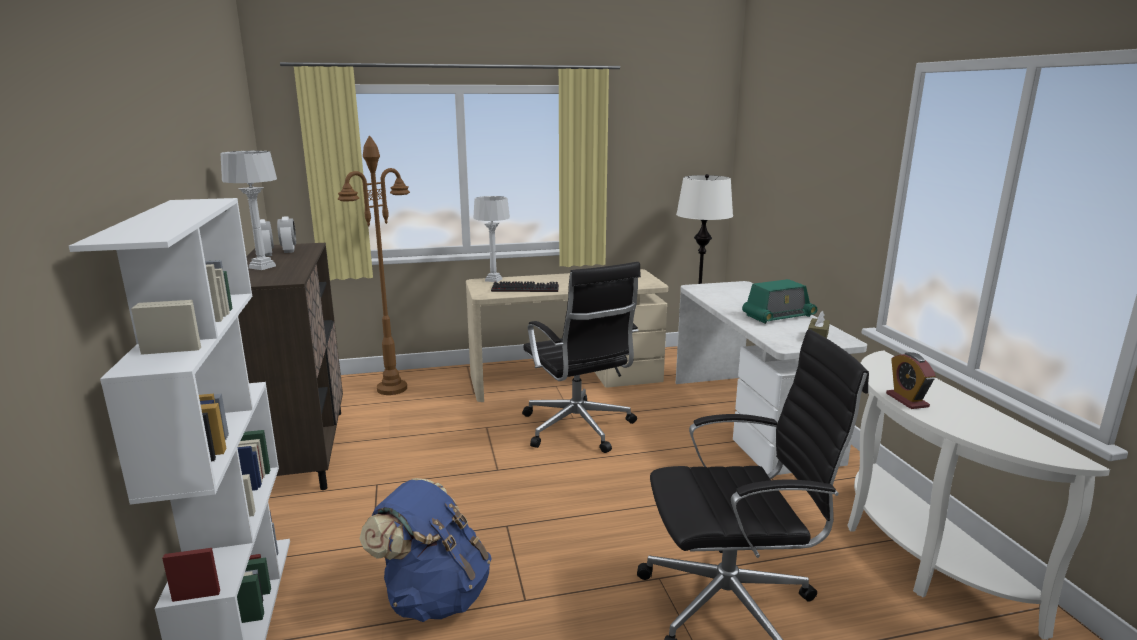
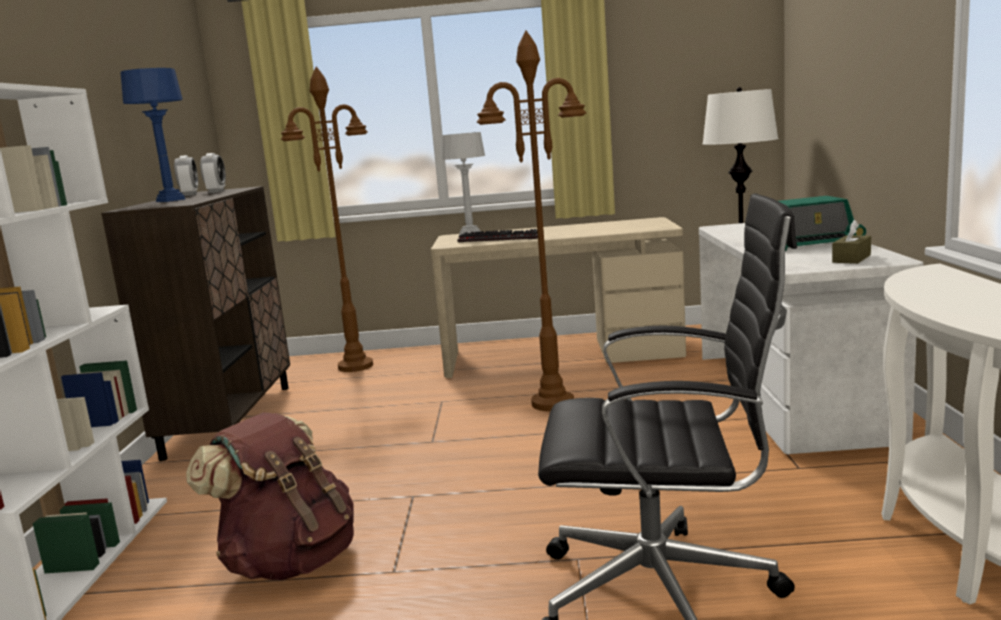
camera: 15 degrees right, 5 degrees down
(262, 267) = (171, 200): grey table lamp -> blue table lamp
(434, 596) = (289, 561): blue backpack -> brown backpack
(578, 429) = (552, 403): black office chair -> brown floor lamp
(907, 400) = (934, 304): alarm clock -> none

